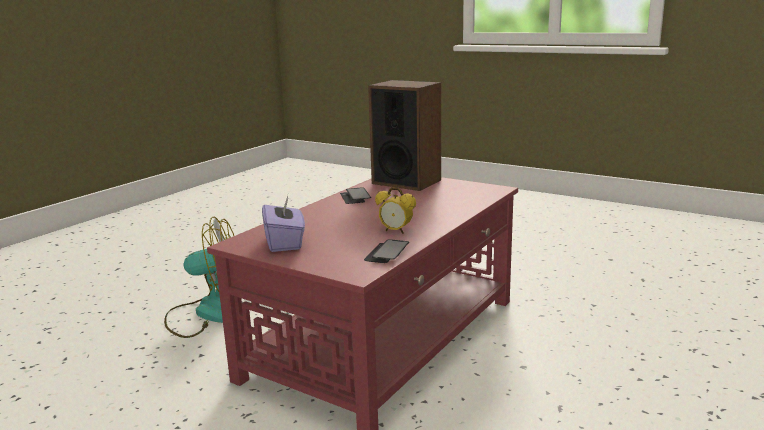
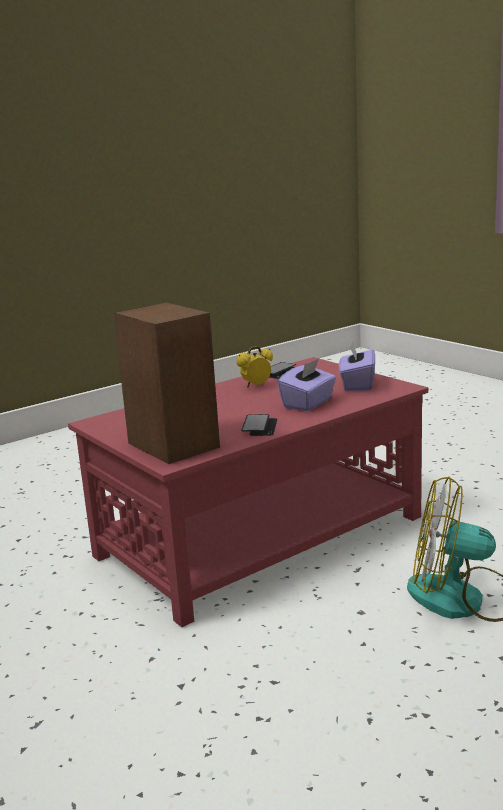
camera: 160 degrees left, 0 degrees up
(327, 218) = (308, 403): none -> purple tissue box
(396, 231) = (256, 386): alarm clock -> alarm clock turned 75 degrees counterclockwise

